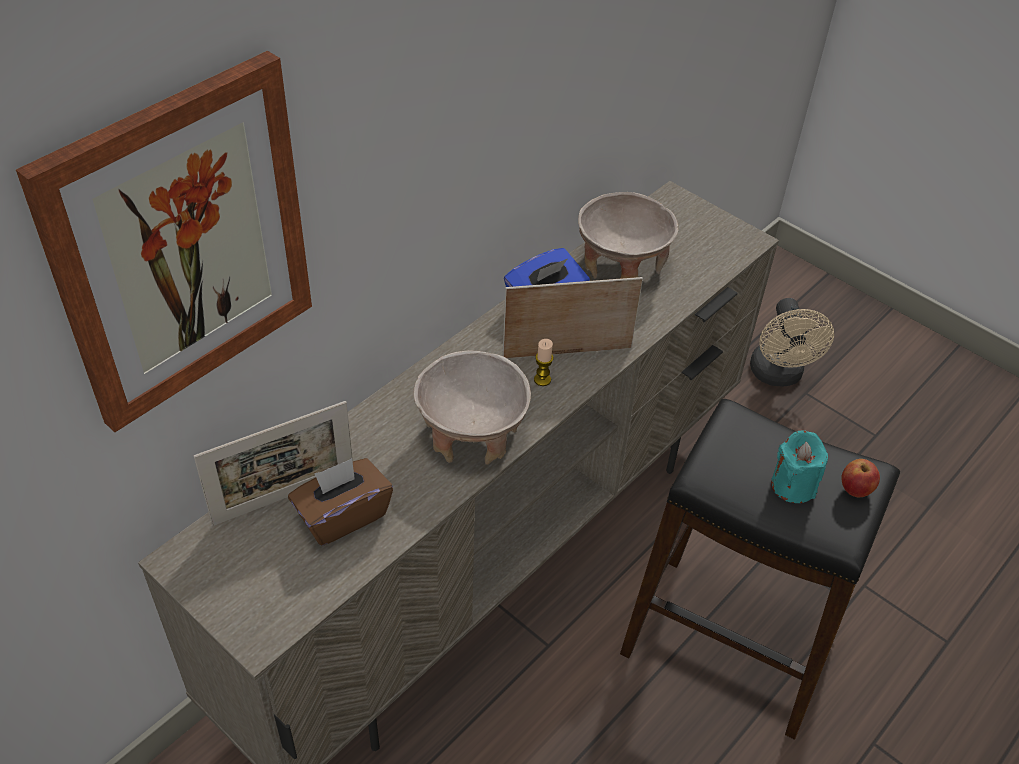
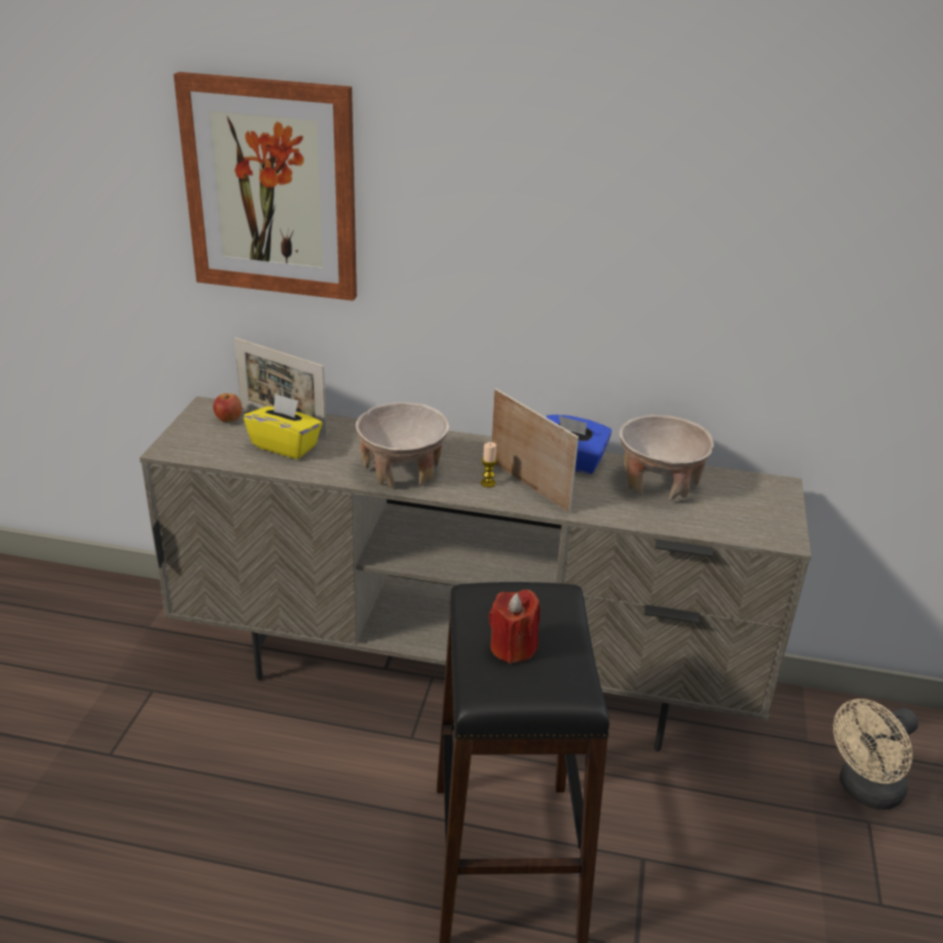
camera: 60 degrees right, 15 degrees down
(342, 515) = (285, 446): brown tissue box -> yellow tissue box
(793, 485) = (513, 647): turquoise candle -> red candle
(855, 489) = (542, 685): apple -> apple (228, 419)

